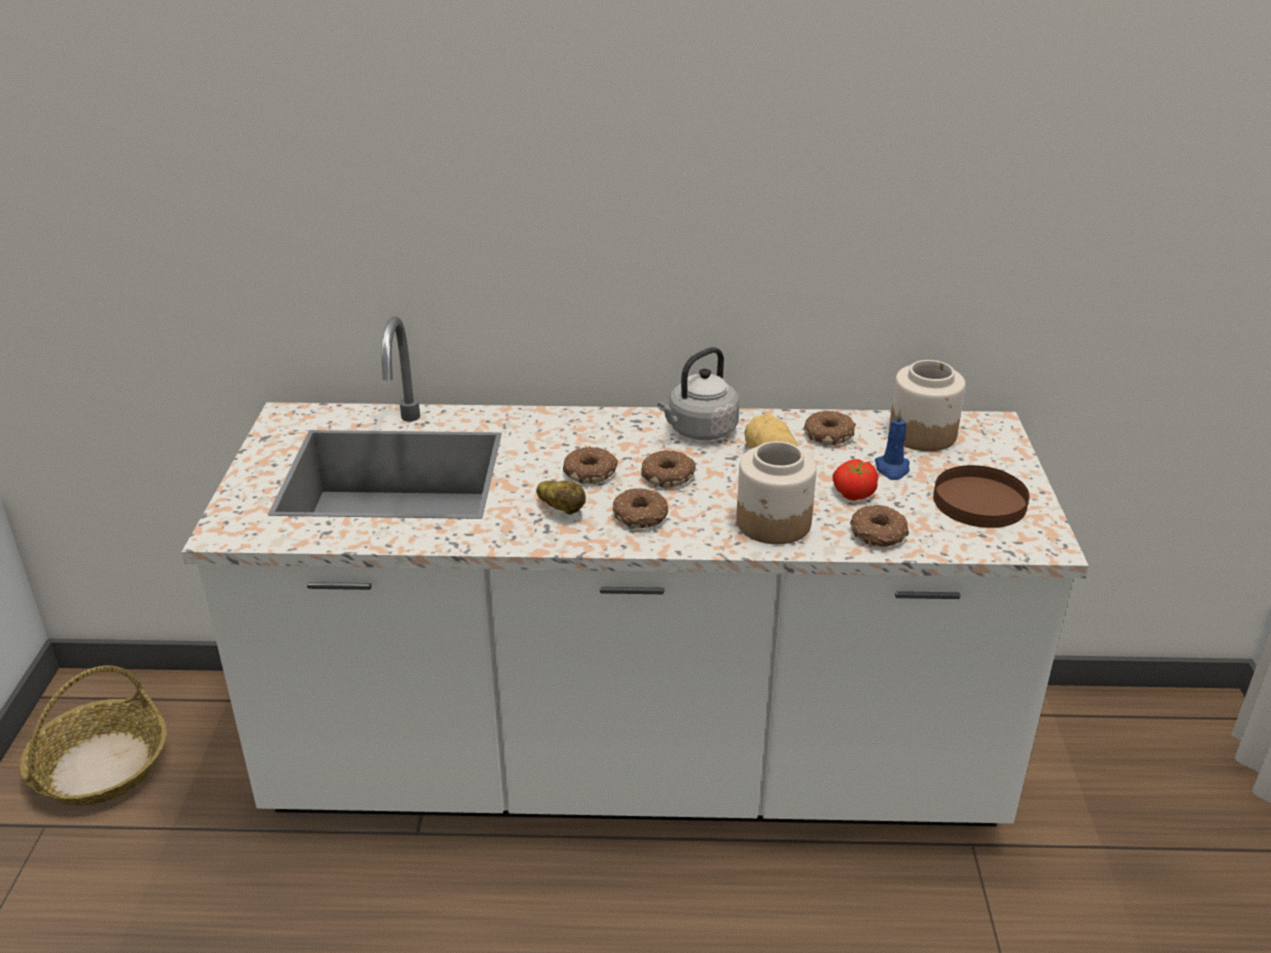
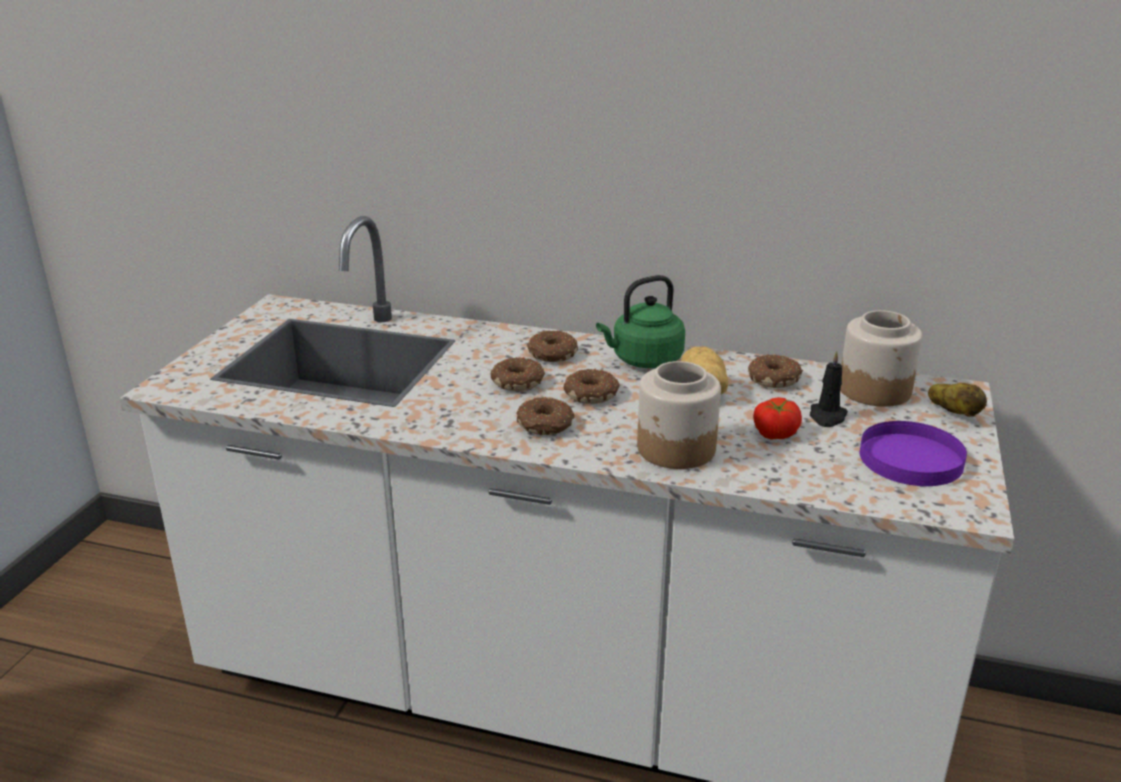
camera: 15 degrees right, 5 degrees down
(100, 767) = (99, 606): basket -> none
(562, 509) = (473, 409): potato -> potato (954, 413)
(699, 431) = (643, 360): grey kettle -> green kettle
(878, 534) = (782, 474): donut -> donut (552, 354)
(892, 469) = (827, 417): blue candle -> black candle
(980, 501) = (911, 459): brown plate -> purple plate

